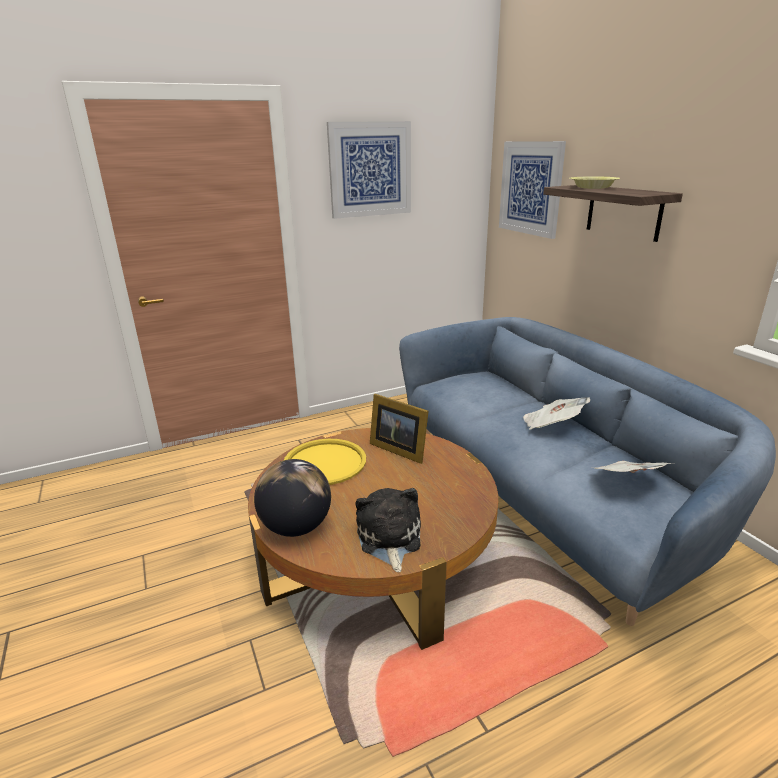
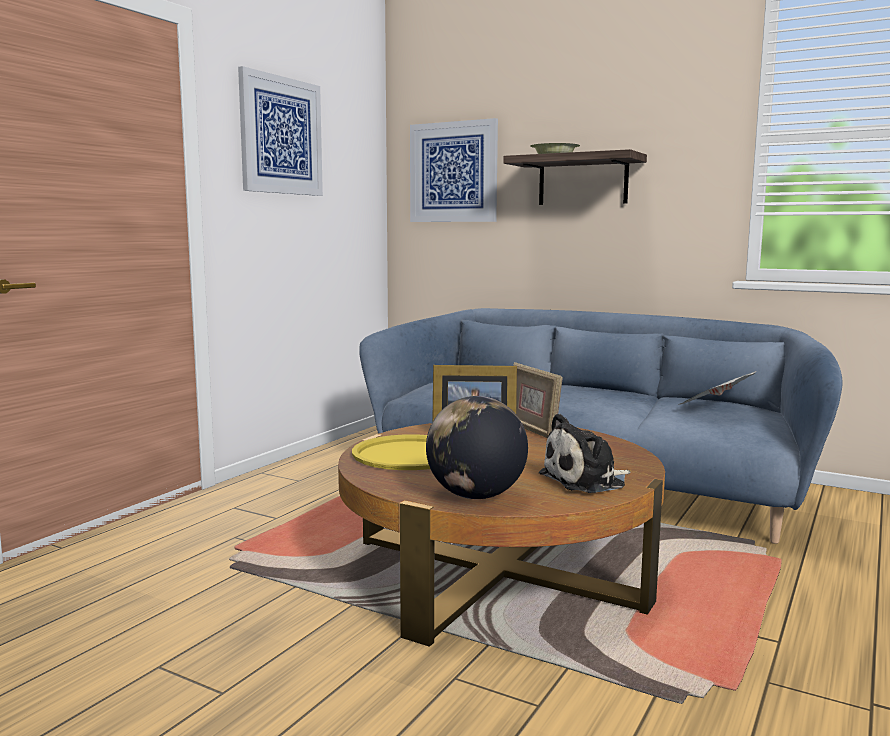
camera: 35 degrees left, 15 degrees down
(389, 539) = (586, 480): plush toy -> plush toy turned 75 degrees counterclockwise
(444, 459) = (532, 430): none -> picture frame
(552, 425) = (592, 393): newspaper -> none

